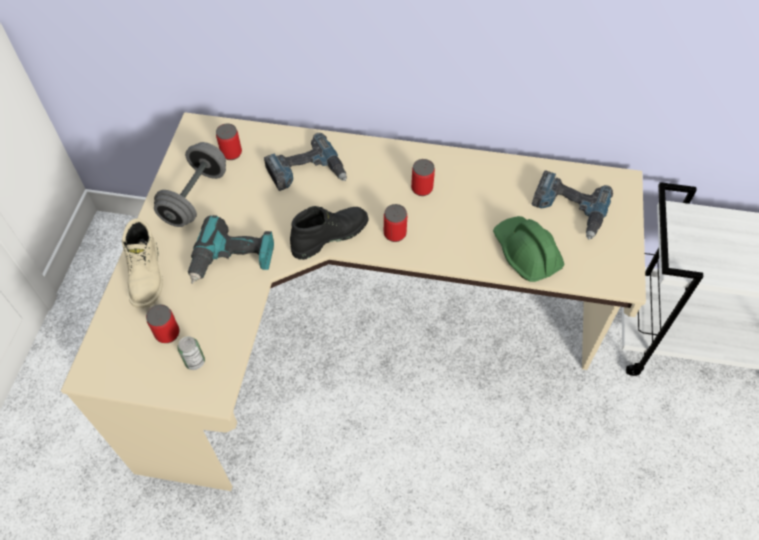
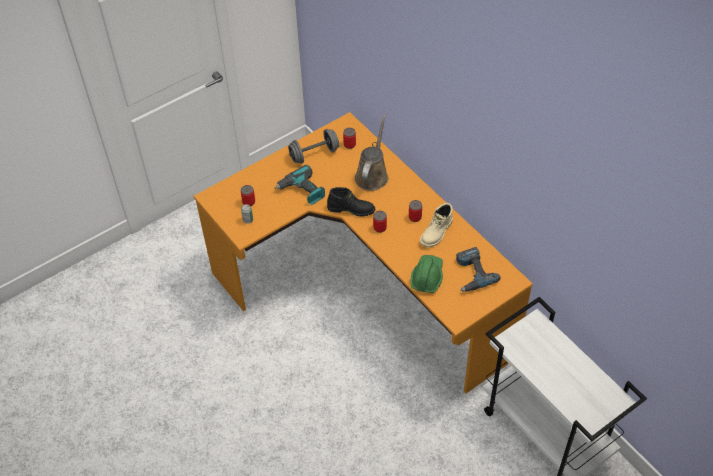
camera: 45 degrees right, 5 degrees down
(147, 274) = (264, 174): beige boot -> beige boot (437, 233)
(306, 172) = (372, 175): power drill -> brown watering can
(353, 337) = (365, 288): beige desk -> orange desk

